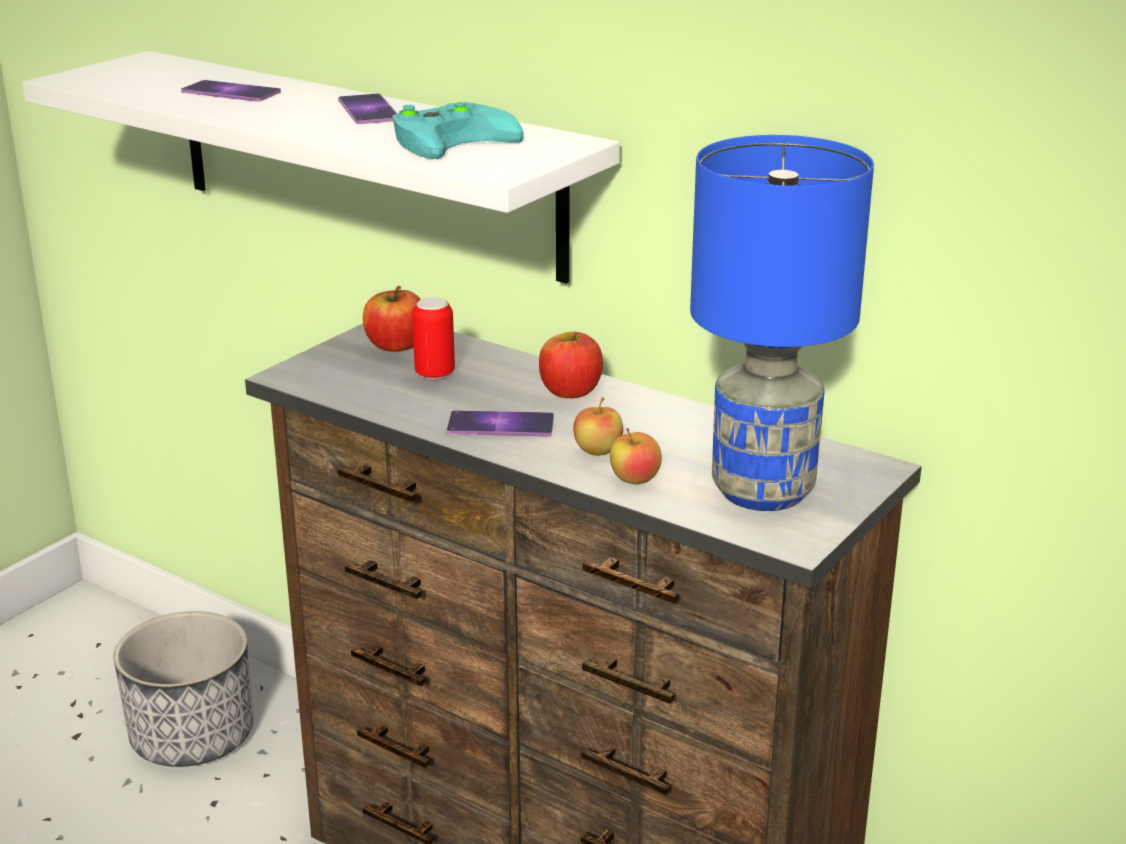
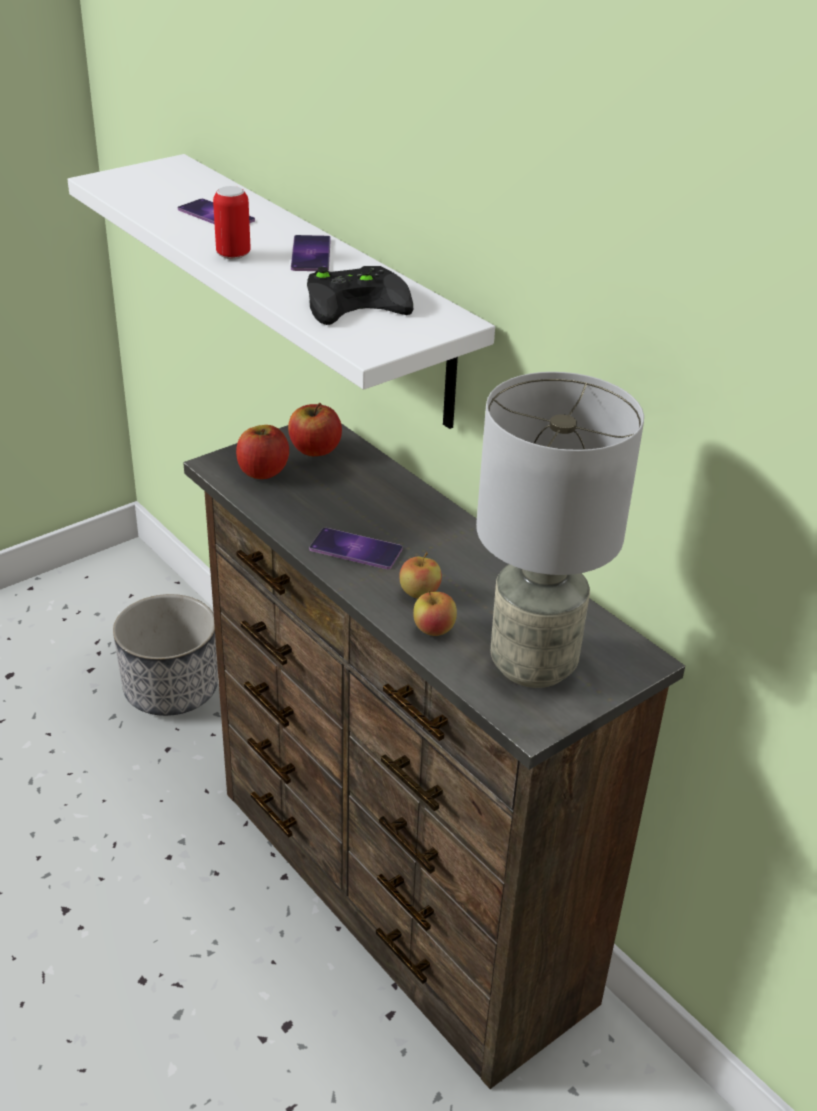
camera: 15 degrees right, 10 degrees up
(435, 374) = (330, 485): can -> can (233, 255)
(454, 138) = (358, 301): turquoise game controller -> black game controller
(570, 391) = (429, 525): apple -> apple (263, 471)
(764, 492) = (533, 665): blue table lamp -> grey table lamp

